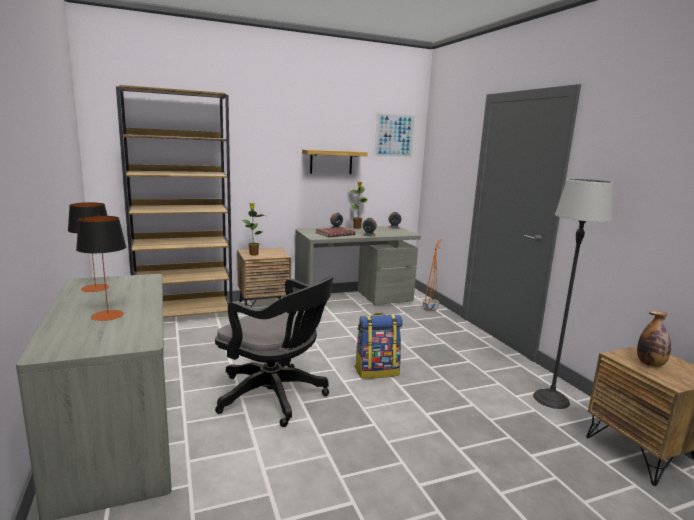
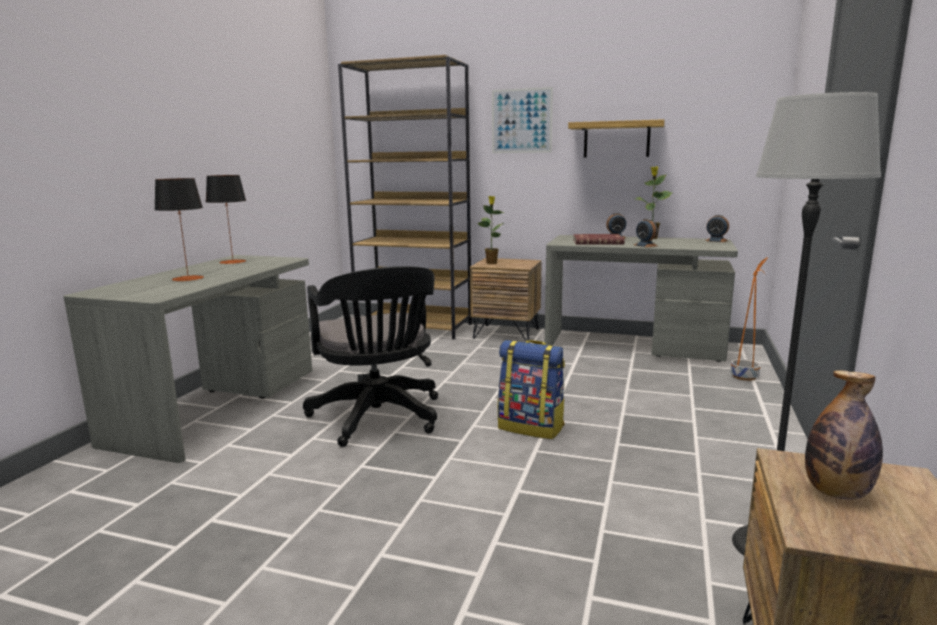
camera: 40 degrees right, 0 degrees up
(394, 135) = (729, 91): picture -> picture (521, 121)

